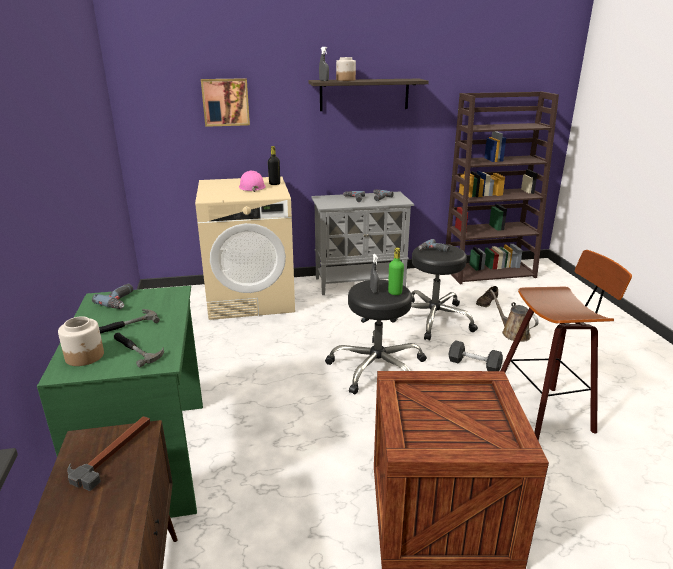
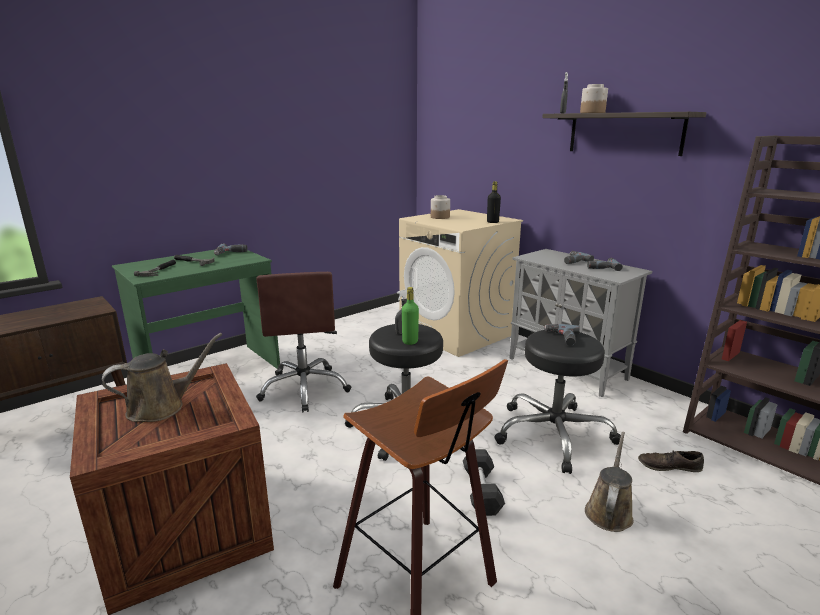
camera: 60 degrees right, 5 degrees down
(85, 356) = (148, 264): jar -> jar (440, 217)
(113, 452) = (78, 309): hammer -> none
(225, 102) = (488, 136): picture -> none
(251, 187) = (468, 220): pink hard hat -> none
(264, 400) = (305, 388): none -> brown office chair
(440, 415) = (161, 407): none -> brown watering can

